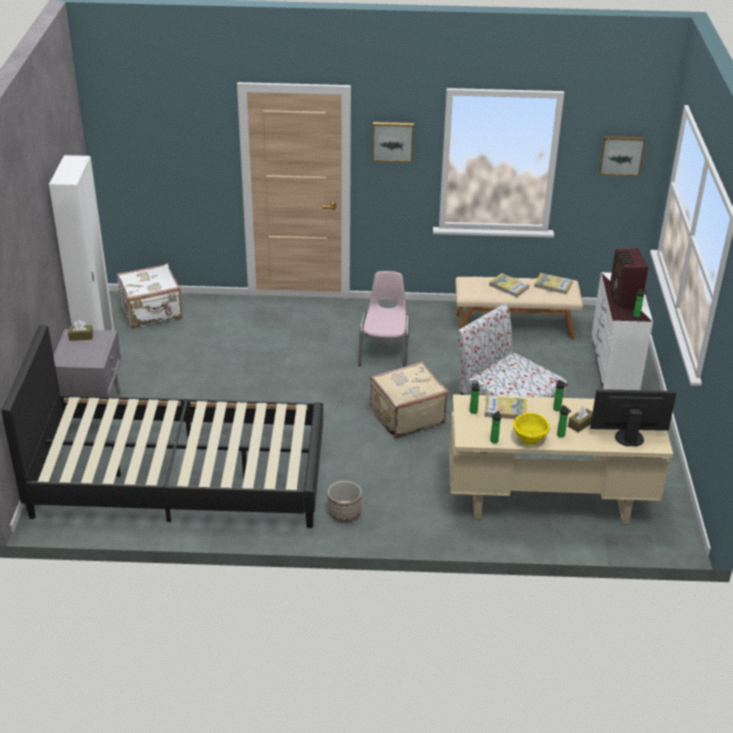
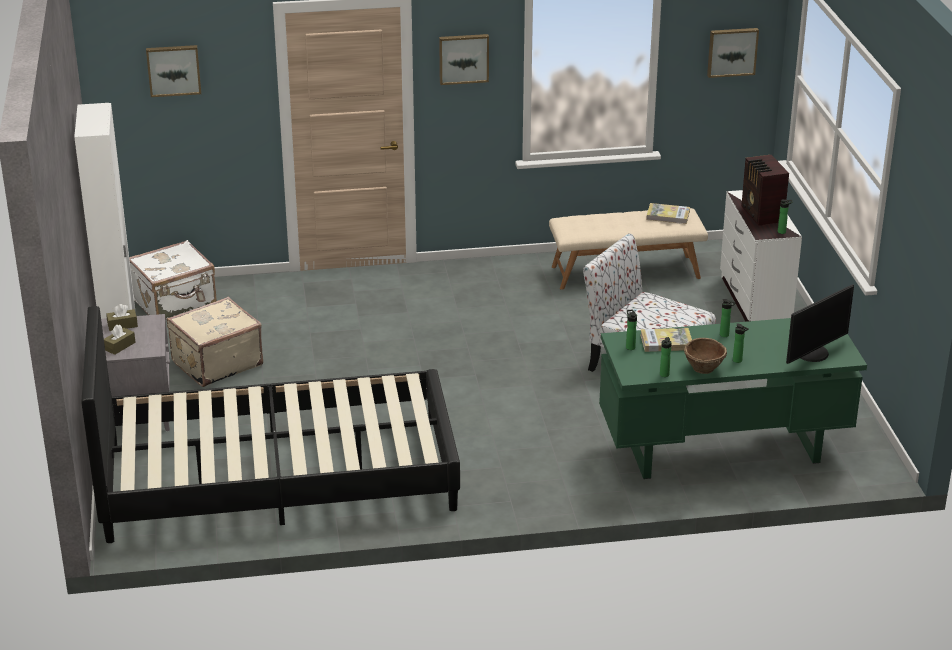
camera: 10 degrees left, 5 degrees down
(157, 130) = (173, 70): none -> picture
(344, 512) = (489, 490): planter -> none
(385, 351) = (479, 315): pink chair -> none
(406, 416) = (528, 381): beige suitcase -> beige suitcase (216, 363)
(509, 287) = (617, 222): book -> none
(530, 439) = (704, 369): yellow bowl -> brown bowl
(548, 503) = (722, 452): beige desk -> green desk
(580, 424) = (756, 347): brown tissue box -> brown tissue box (119, 346)
(629, 437) = (813, 354): monitor -> monitor turned 150 degrees clockwise

